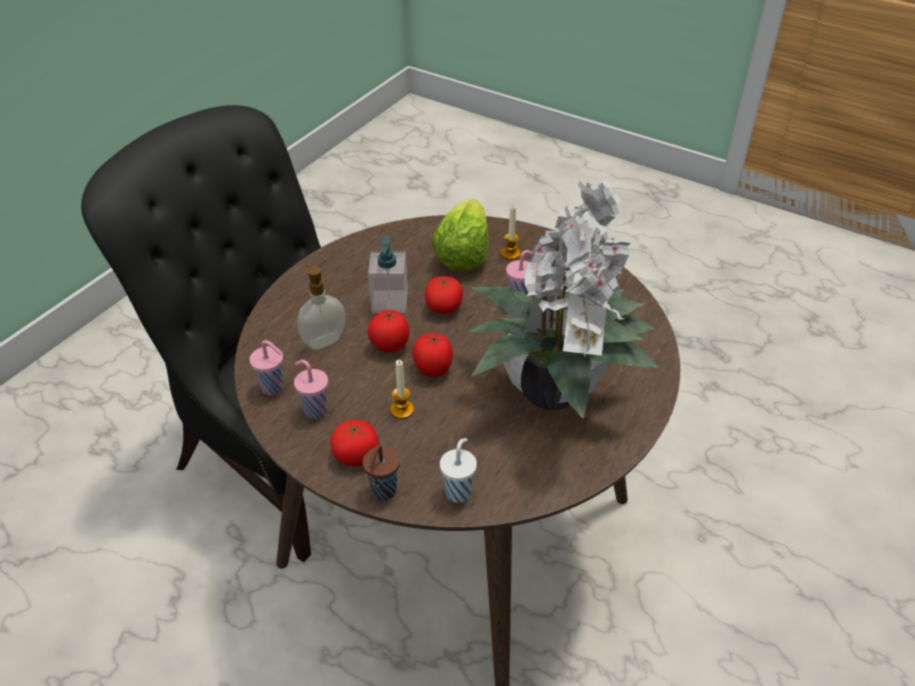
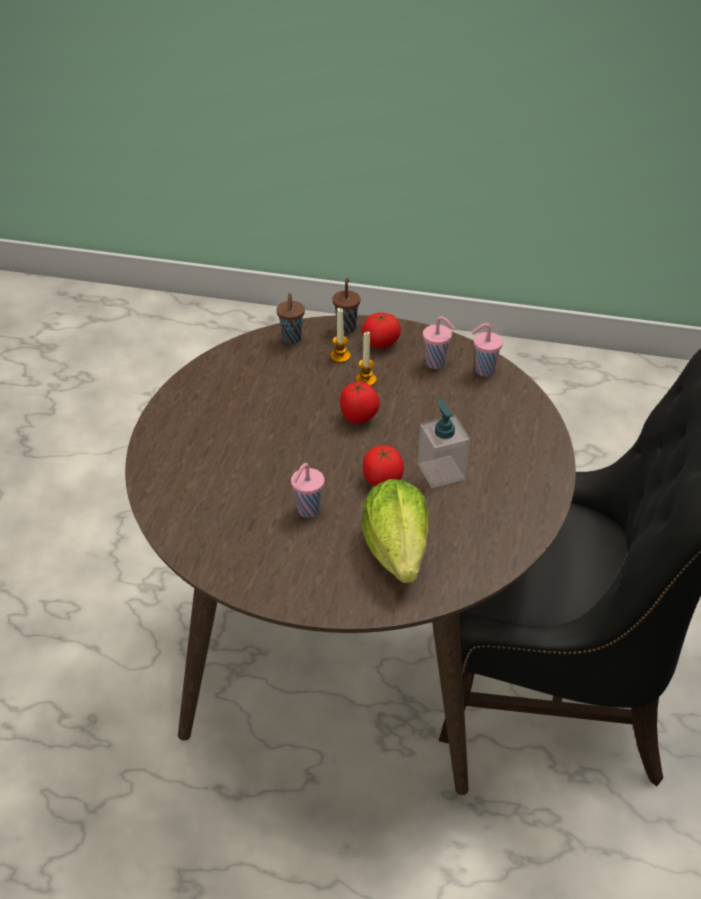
camera: 160 degrees right, 0 degrees up
(323, 340) = (475, 418): soap dispenser -> none
(389, 346) = (411, 428): tomato -> none
(458, 491) = (291, 339): white cup -> brown cup
(510, 253) = (342, 568): candle -> candle (340, 356)
(554, 389) = (242, 427): potted plant -> none

